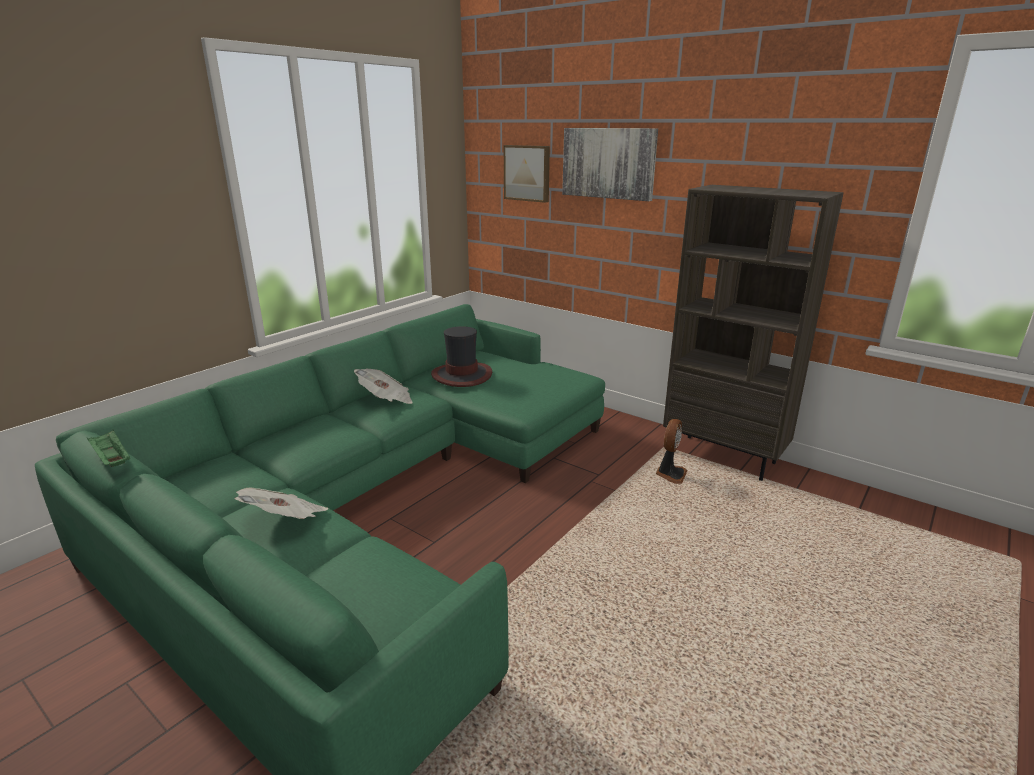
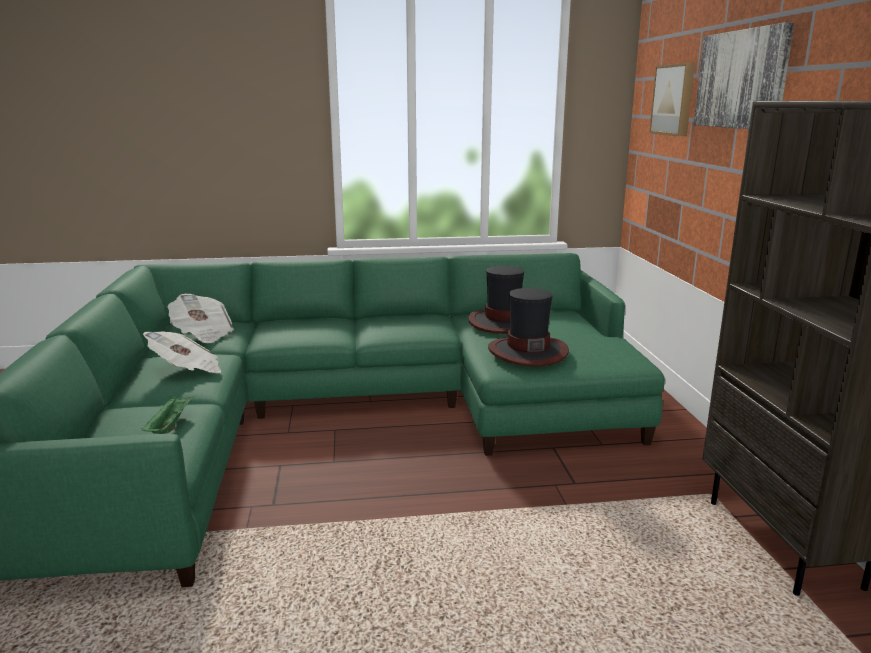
camera: 45 degrees right, 5 degrees down
(112, 459) = (117, 282): green tray -> green tray (170, 425)
(386, 400) = (403, 321): newspaper -> newspaper (202, 334)
(520, 392) = (527, 351): none -> hat
(670, 474) = (665, 524): fan -> none

